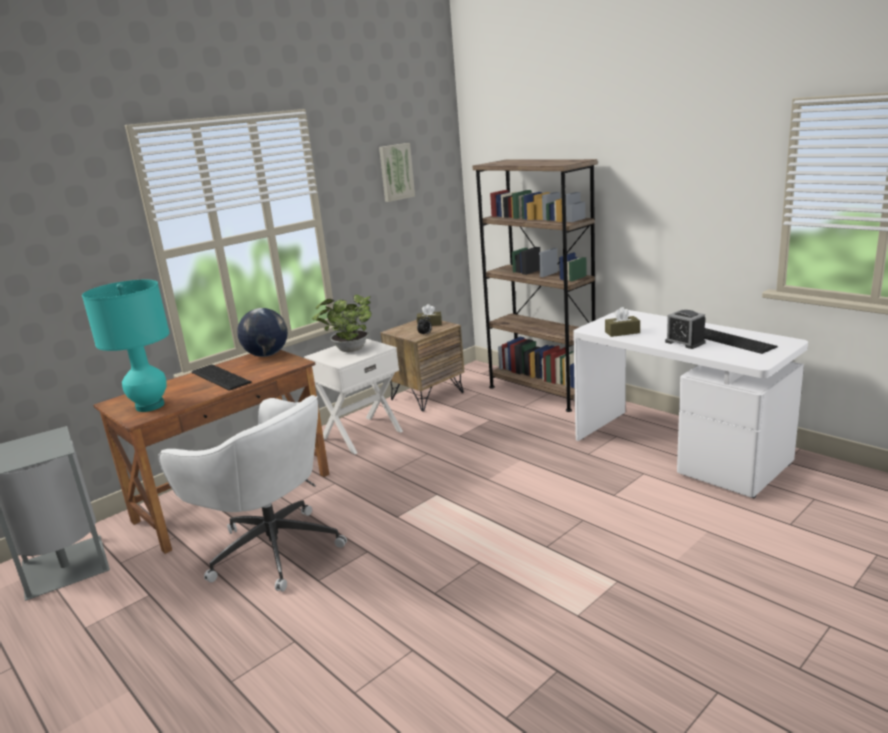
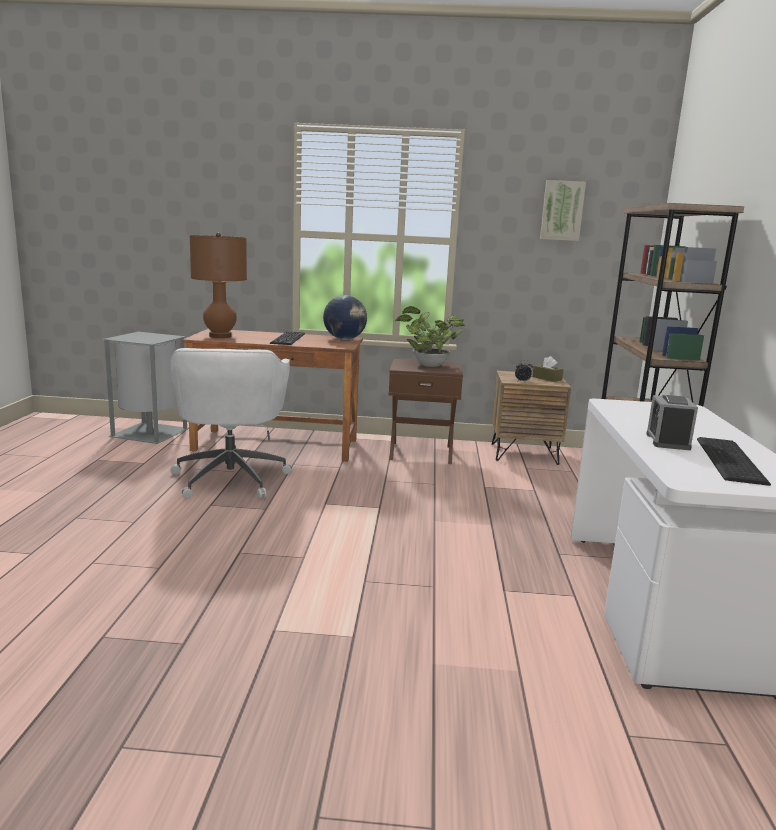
camera: 45 degrees right, 5 degrees down
(150, 406) = (220, 336): turquoise table lamp -> brown table lamp
(361, 434) = (421, 452): white nightstand -> brown nightstand
(622, 332) = (631, 414): brown tissue box -> none

